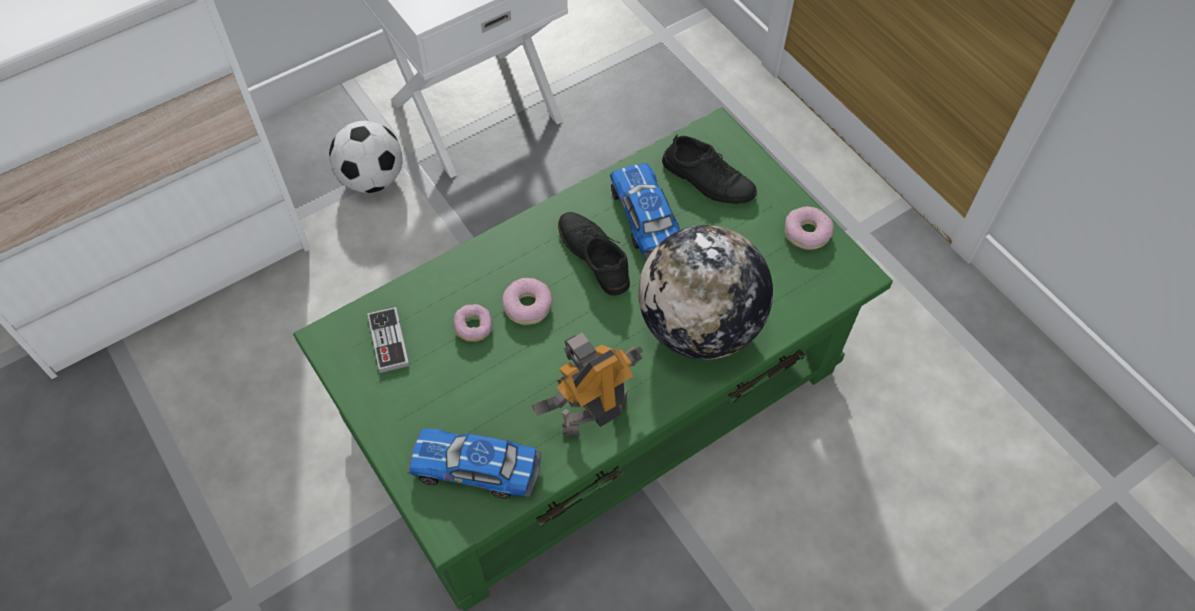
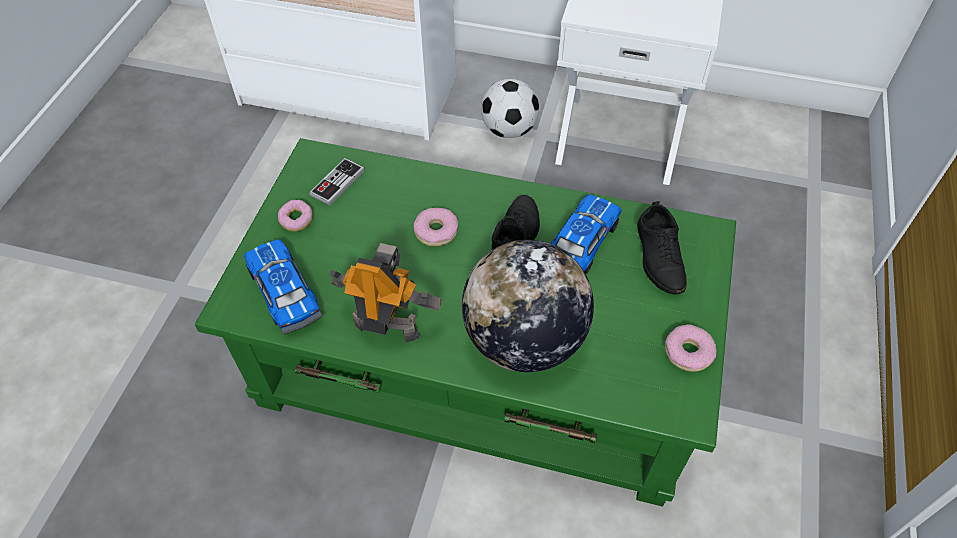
camera: 50 degrees right, 5 degrees down
(473, 327) = (390, 216): donut -> donut (296, 221)

